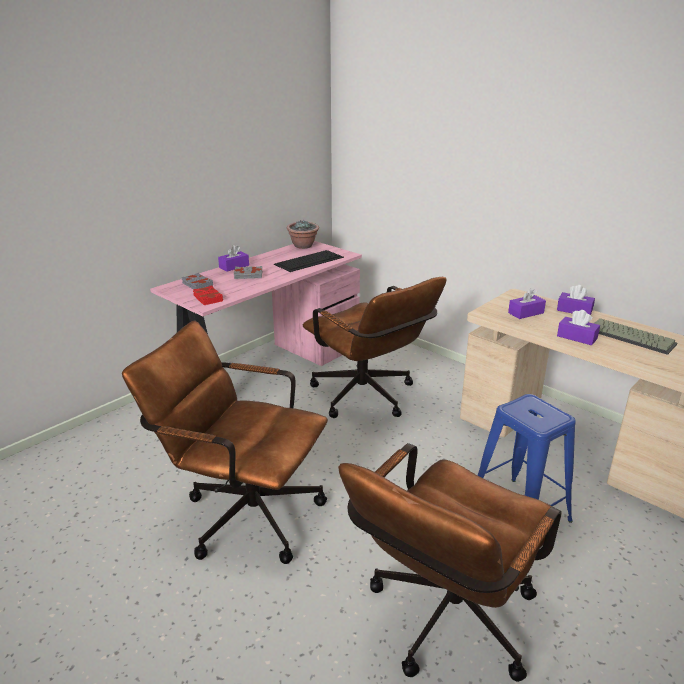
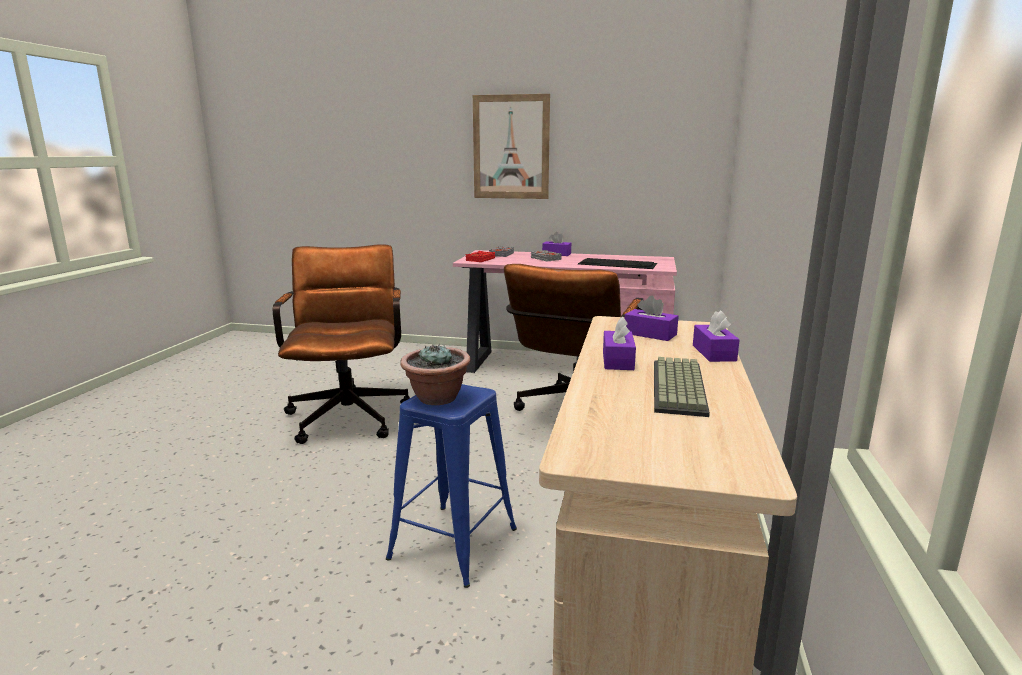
camera: 60 degrees right, 10 degrees down
(165, 166) = (511, 147): none -> picture
(303, 246) = (650, 258): potted plant -> potted plant (437, 398)
(444, 624) = (251, 530): brown office chair -> none

